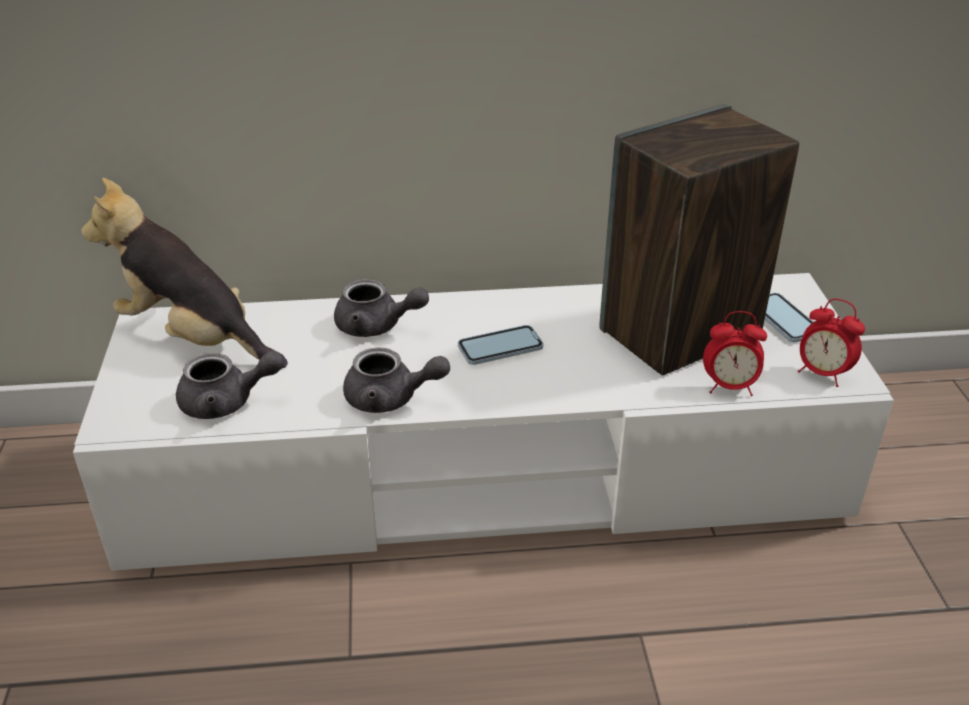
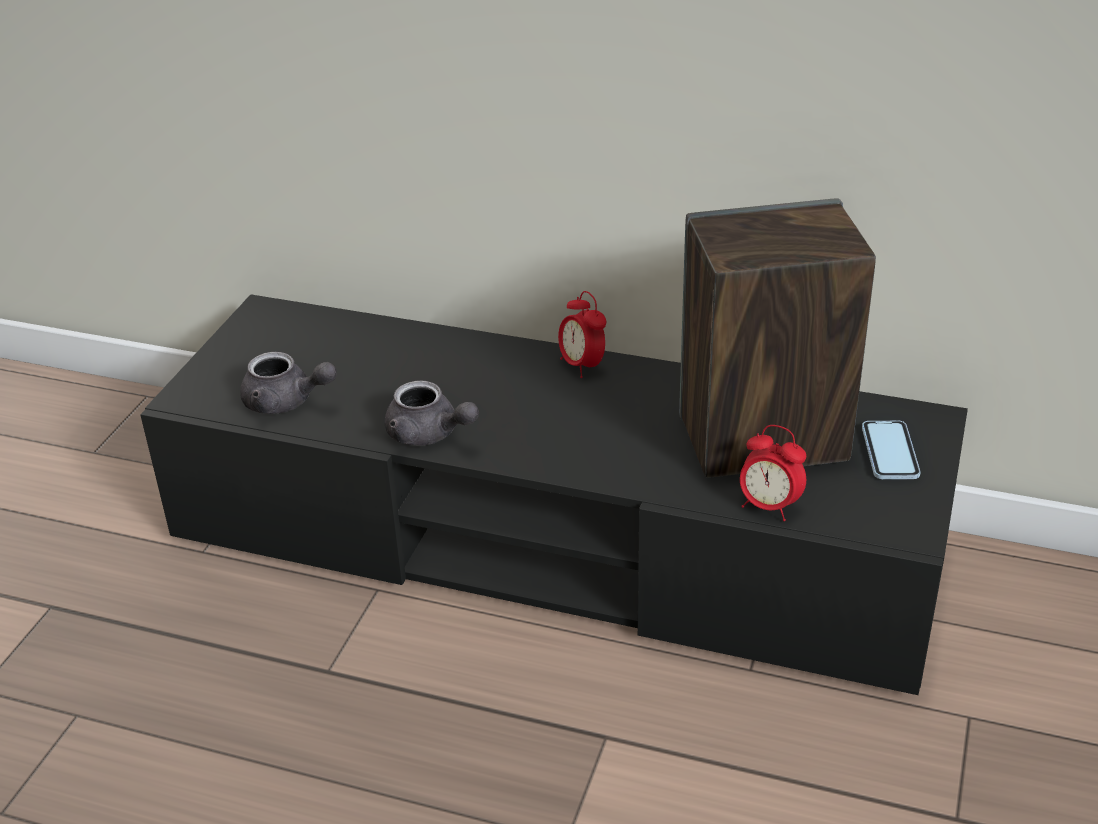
camera: 25 degrees right, 0 degrees up
(194, 338) = (295, 336): plush toy -> none
(376, 326) = (463, 362): grey teapot -> none
(484, 473) = (553, 542): white tv stand -> black tv stand
(500, 347) = (566, 410): phone -> none
(822, 374) = (882, 519): alarm clock -> alarm clock (582, 365)

